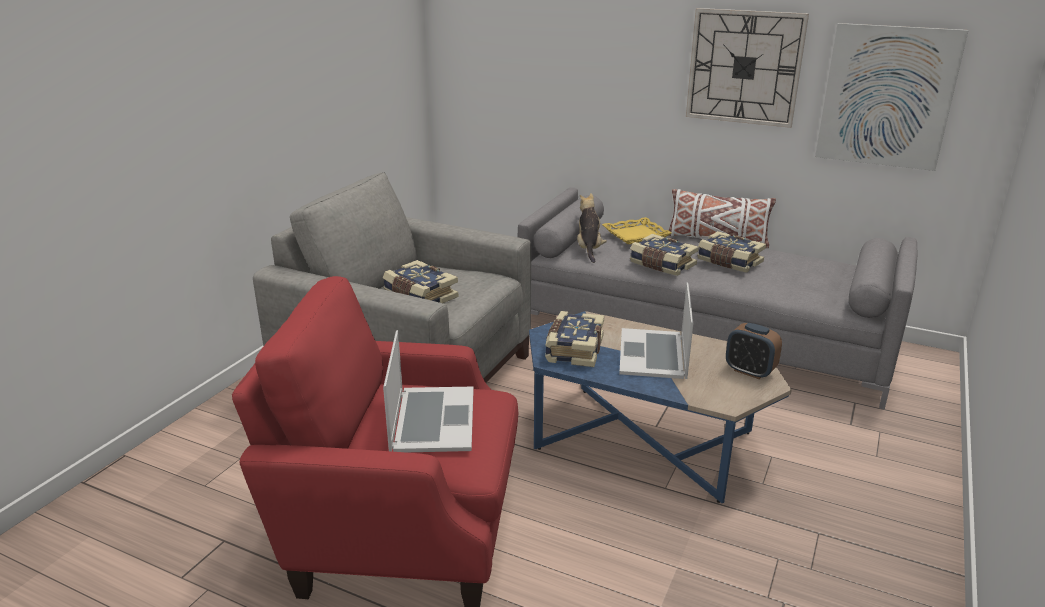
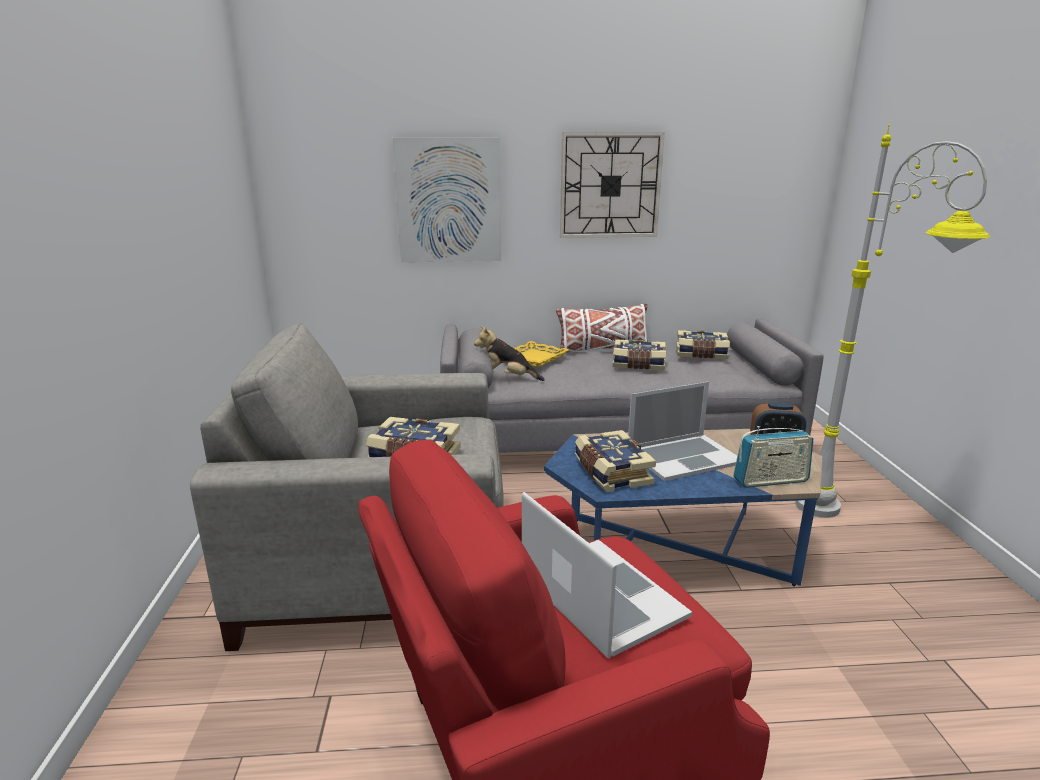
camera: 30 degrees left, 5 degrees down
(589, 249) = (508, 378): plush toy -> plush toy turned 45 degrees counterclockwise
(653, 354) = (683, 457): laptop -> laptop turned 90 degrees counterclockwise
(662, 265) = (591, 378): book -> book (701, 354)
(703, 394) = (770, 481): none -> radio
(852, 475) = (850, 523): none -> grey floor lamp
(887, 97) = (731, 201): picture -> picture (449, 201)

